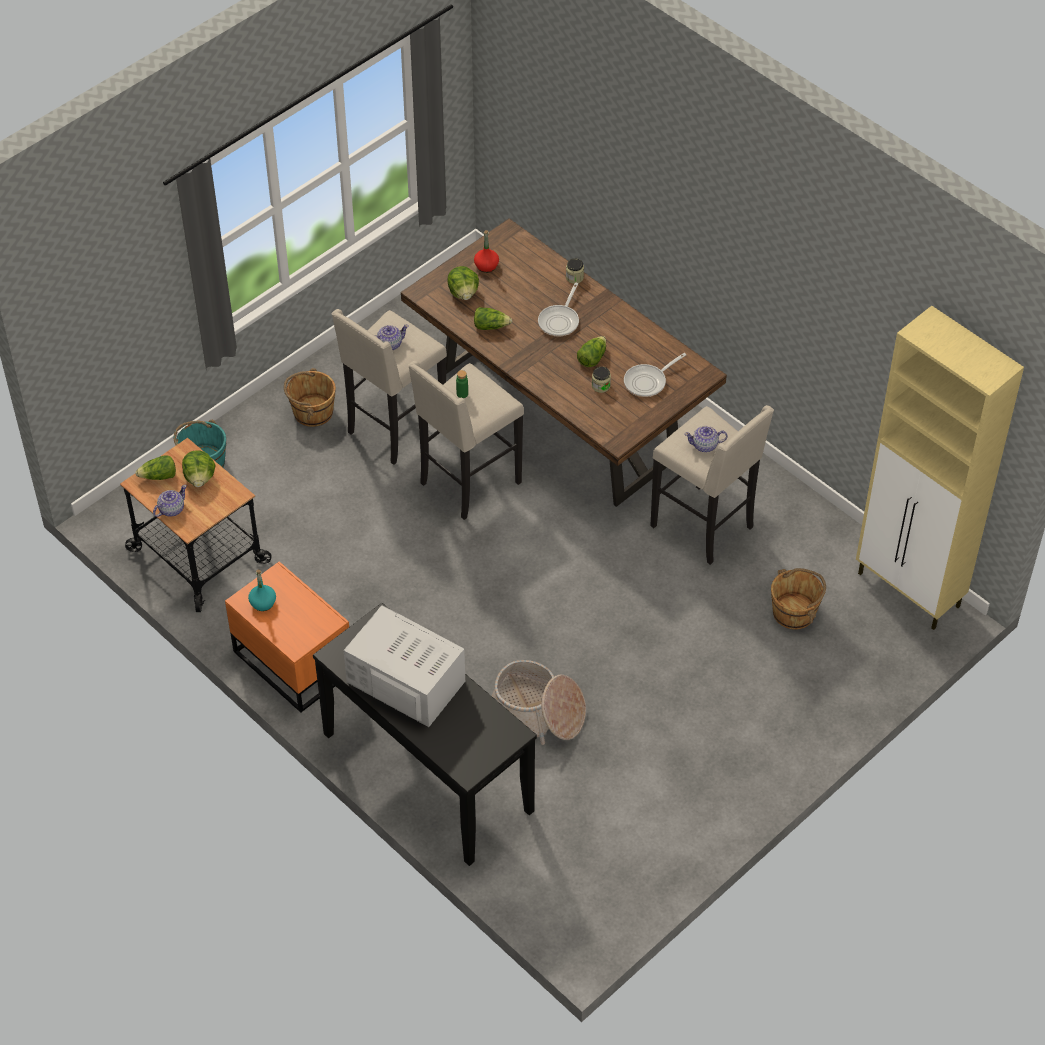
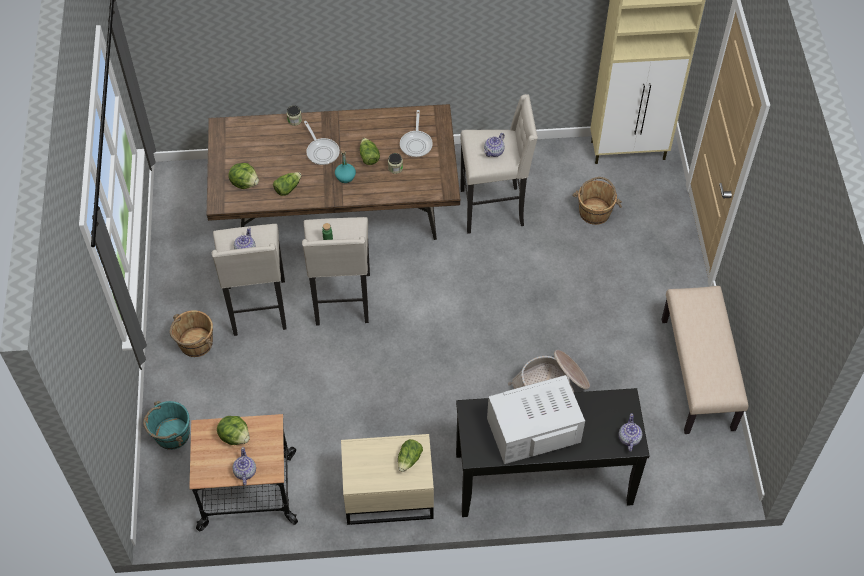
camera: 50 degrees left, 5 degrees up
(159, 476) = (208, 460): lettuce -> lettuce (409, 459)
(263, 603) = (367, 472): turquoise bottle -> turquoise bottle (345, 177)
(293, 660) = (387, 494): orange nightstand -> beige nightstand
(470, 763) = (629, 438): none -> teapot
(486, 266) = (235, 156): red bottle -> none
(682, 828) = (698, 374): none -> beige bench

